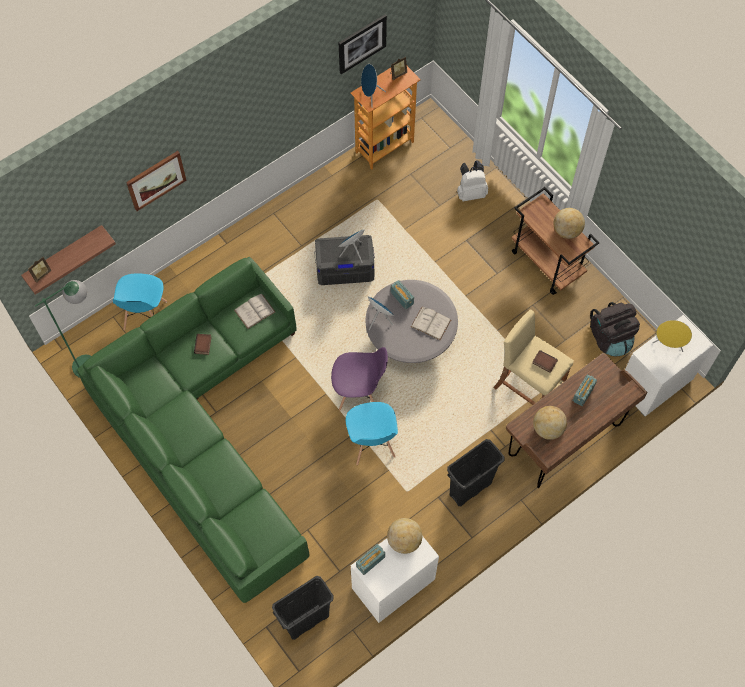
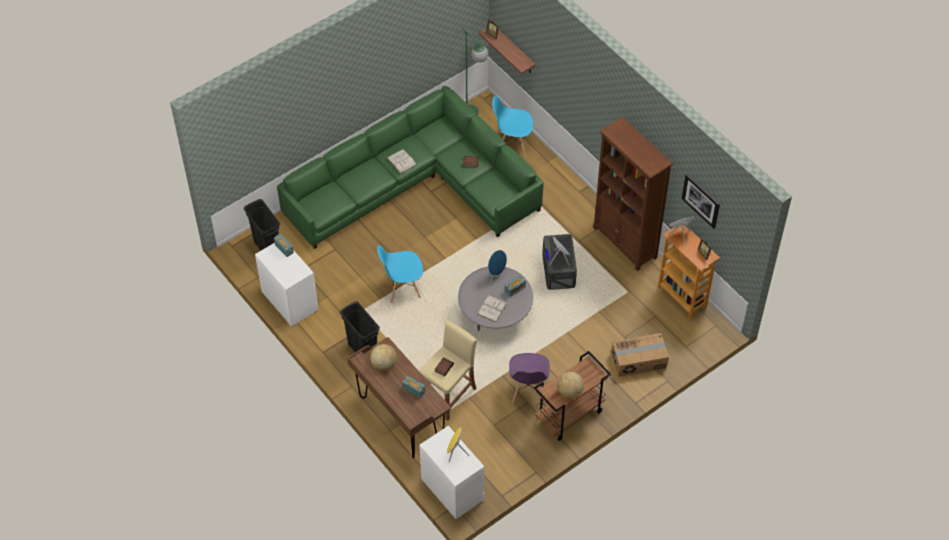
camera: 90 degrees right, 10 degrees down
(156, 180) = (568, 85): picture -> none
(254, 311) = (500, 192): white book -> white book (401, 161)
(306, 198) = (625, 243): none -> brown bookcase
(359, 393) = (445, 280): purple chair -> purple chair (528, 390)
(404, 540) = (298, 269): globe -> none
(470, 192) = (639, 360): white backpack -> cardboard box
(610, 337) = (496, 459): black backpack -> none

